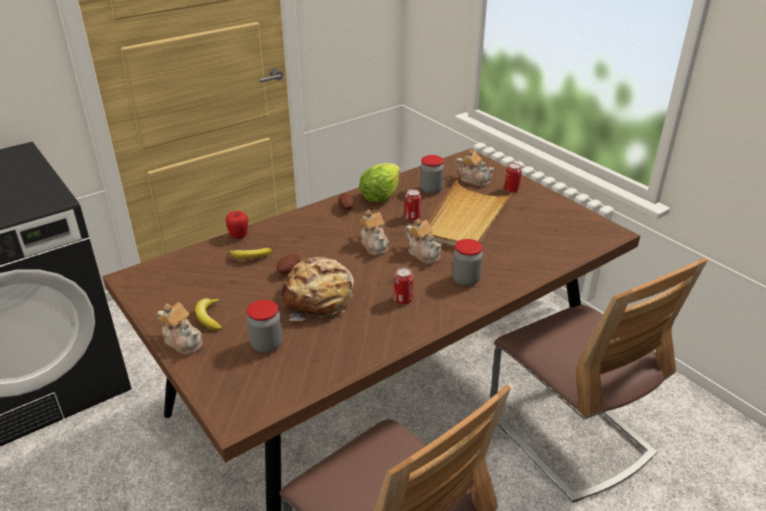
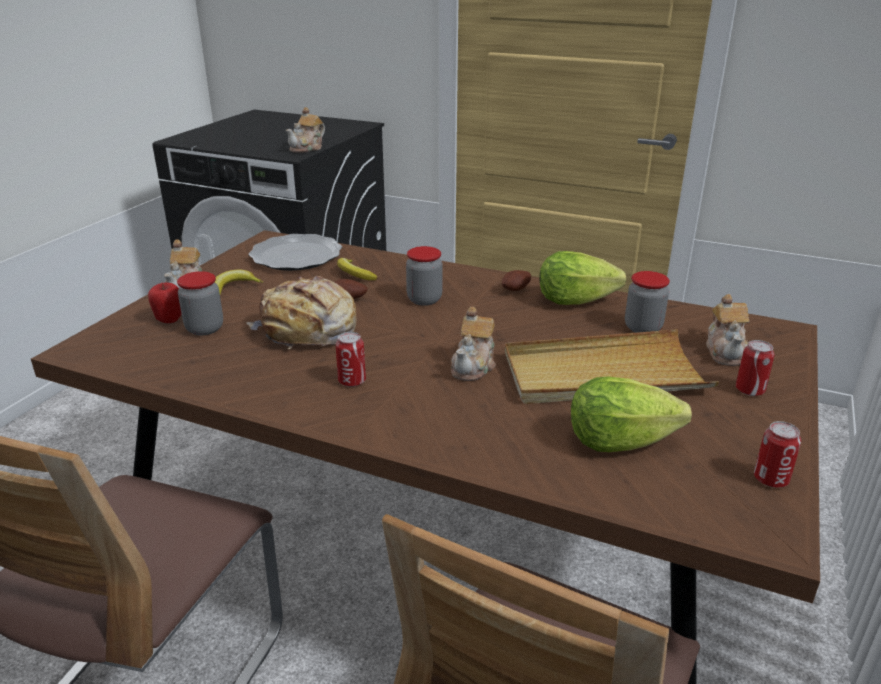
camera: 60 degrees right, 5 degrees down
(184, 273) = (296, 256): none -> plate
(239, 236) = (387, 257): apple -> apple (169, 320)
(374, 245) = (455, 329): teapot -> teapot (307, 148)
(412, 217) = (552, 335): can -> can (770, 479)
(466, 280) = (443, 415): jar -> jar (424, 299)
(527, 239) = (618, 441): none -> lettuce

